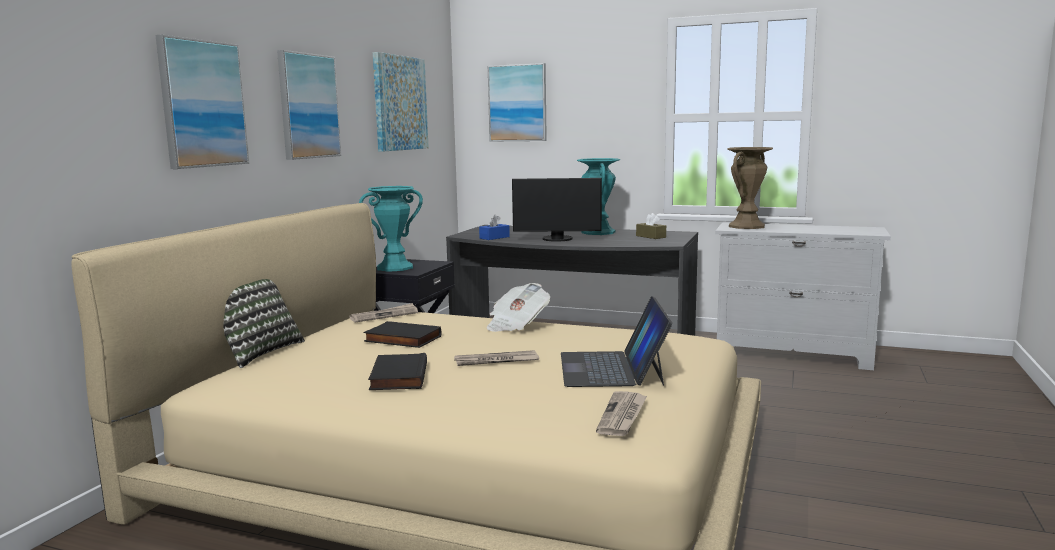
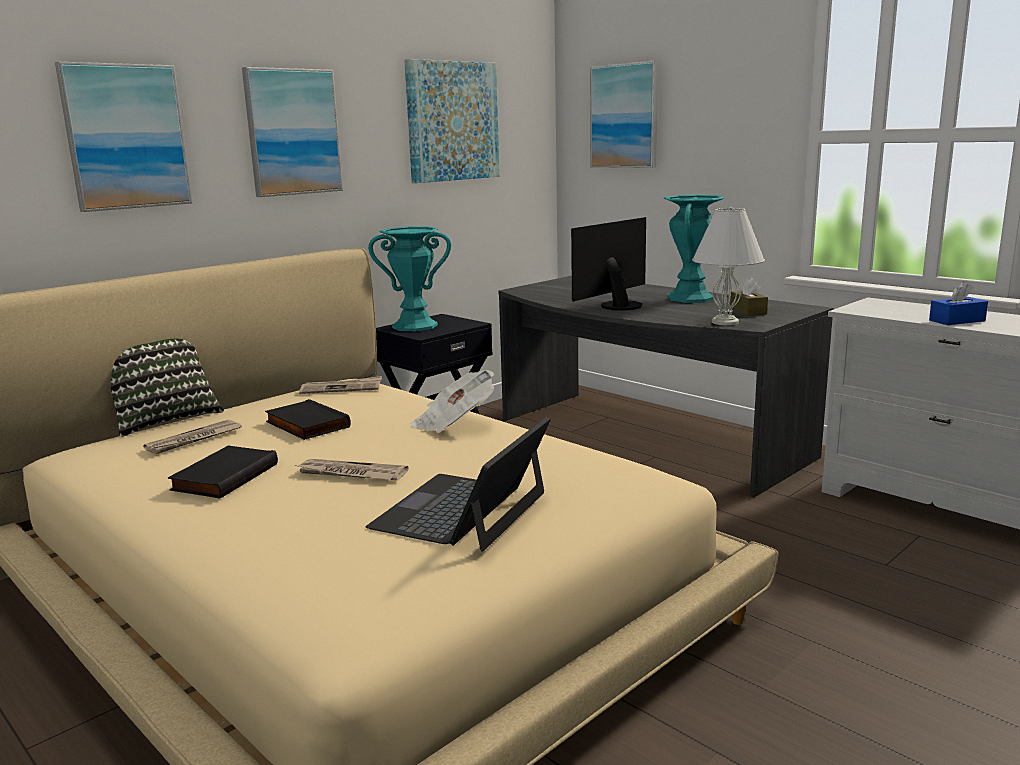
camera: 25 degrees right, 5 degrees up
(494, 237) = (548, 296): blue tissue box -> blue tissue box (957, 320)
(557, 239) = (617, 305): monitor -> monitor turned 105 degrees clockwise
(622, 416) = (363, 590): newspaper -> newspaper (194, 440)
(649, 243) = (725, 322): none -> white table lamp
(746, 226) = (890, 307): brown vase -> none

